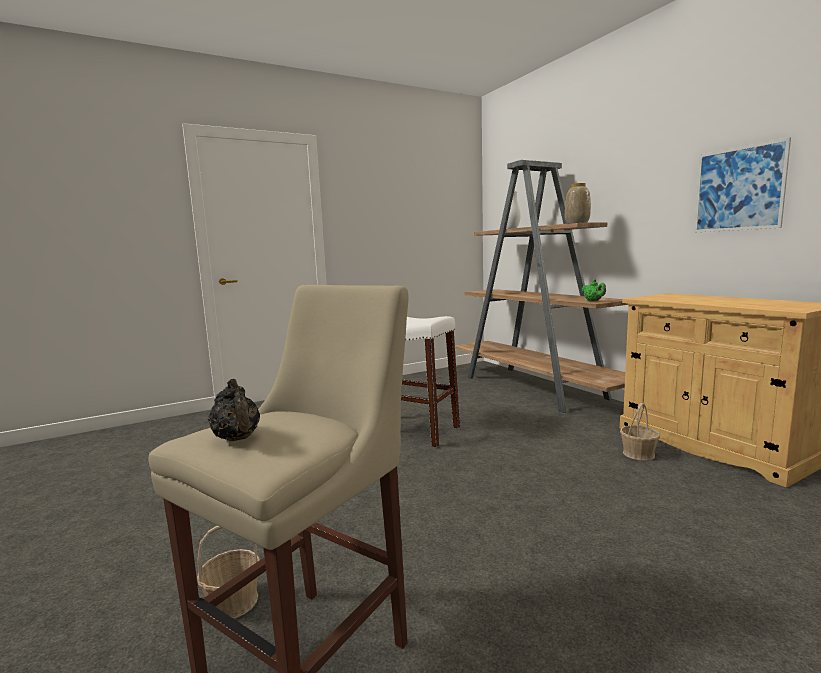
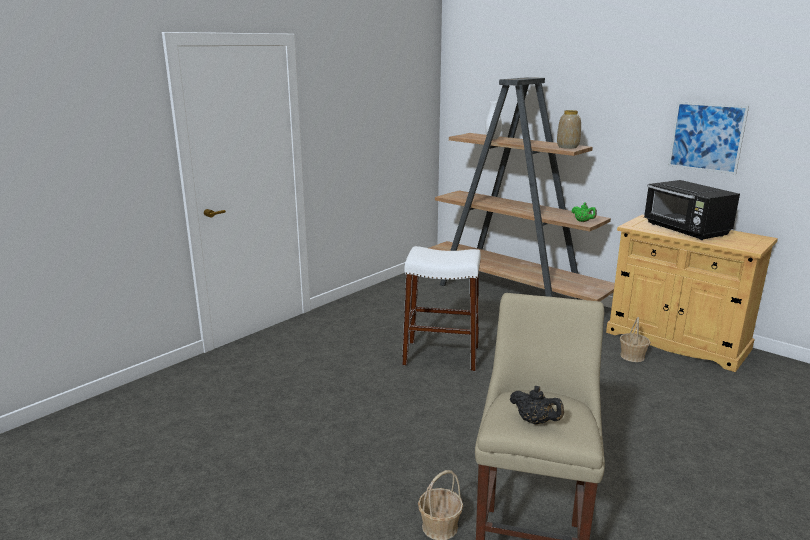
camera: 20 degrees left, 10 degrees up
(711, 299) = (686, 230): none -> black microwave

